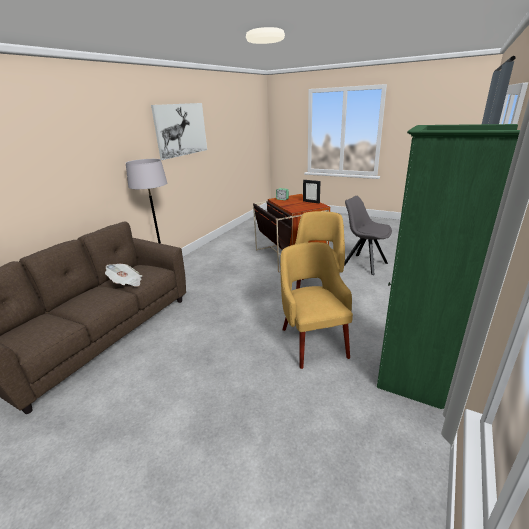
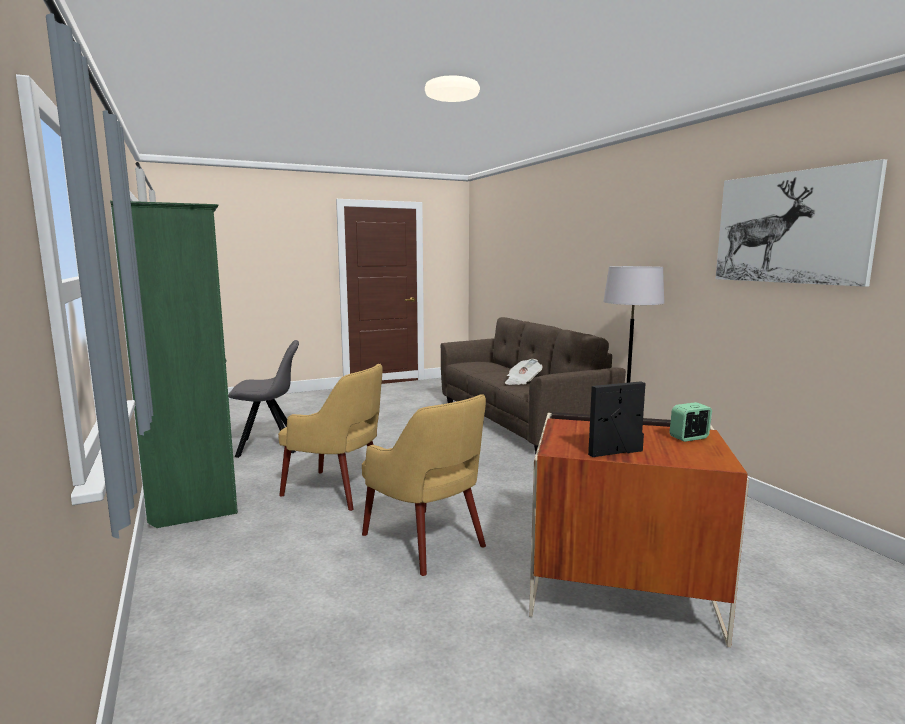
camera: 125 degrees right, 15 degrees down
(364, 264) = (437, 664): grey chair -> grey chair (269, 446)

